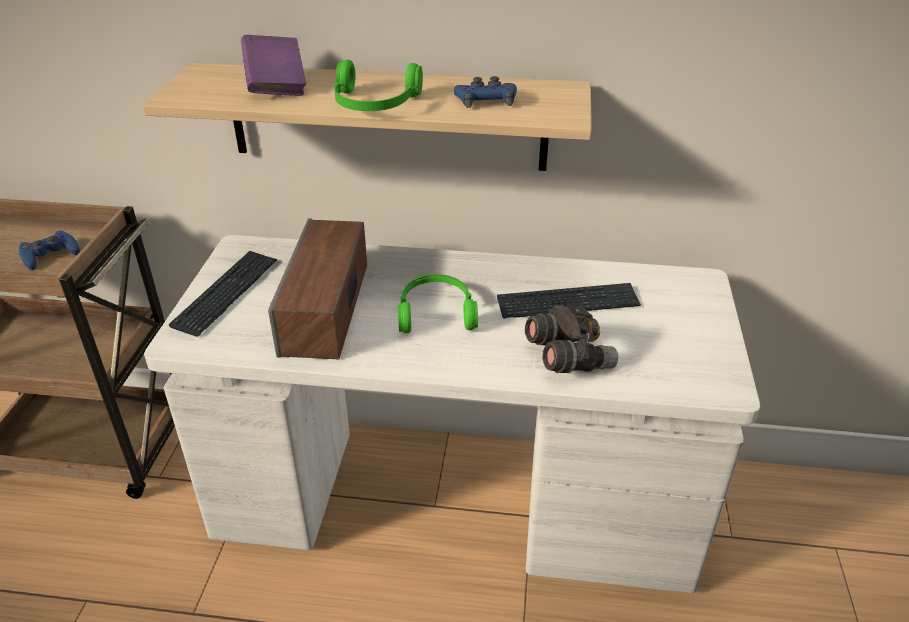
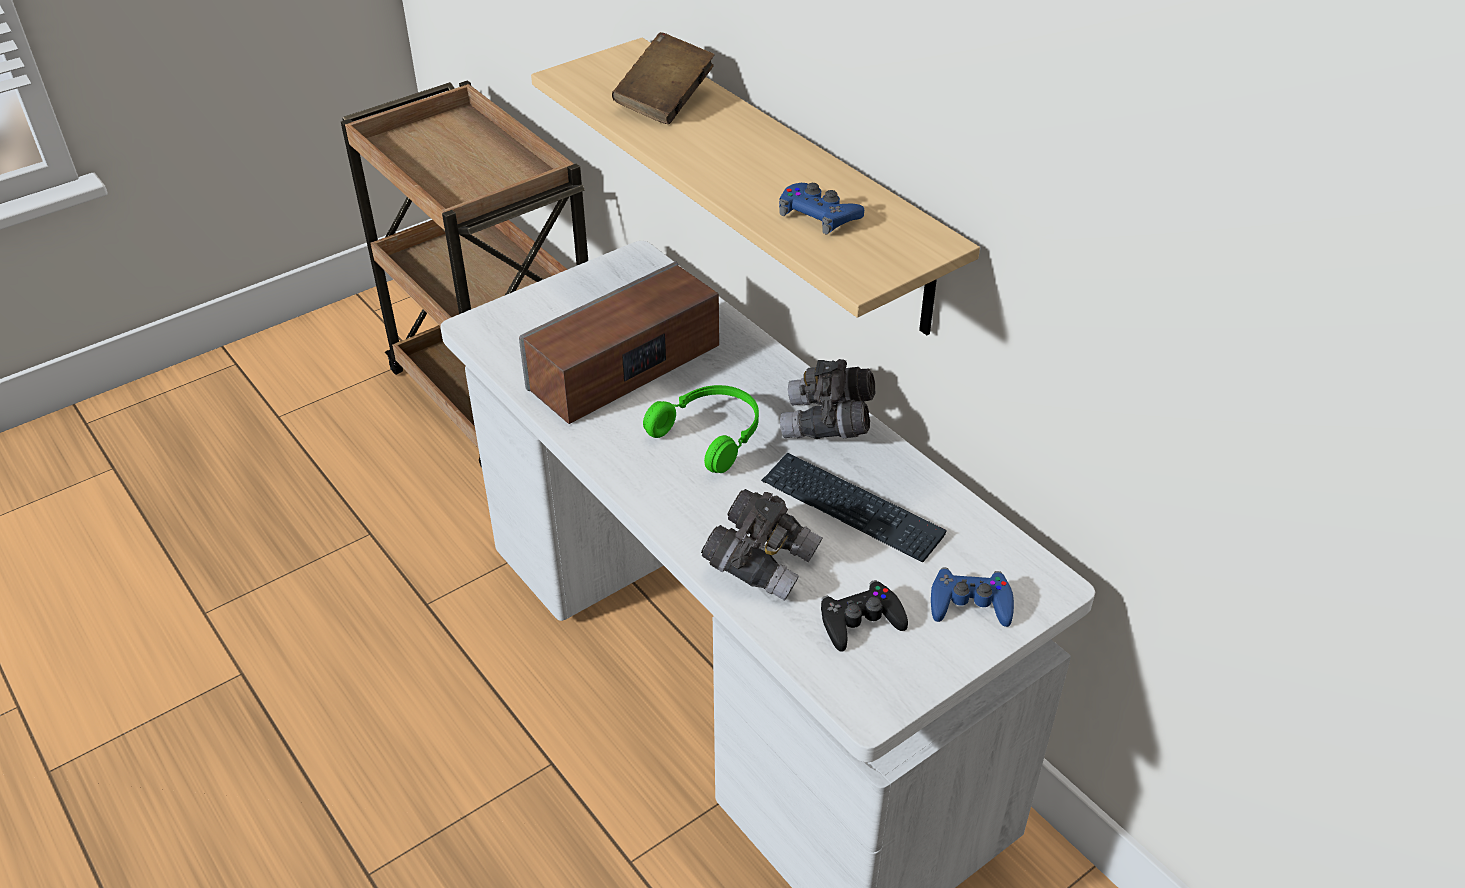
camera: 45 degrees right, 5 degrees up
(50, 255) = (479, 183): blue game controller -> blue game controller (970, 604)
(227, 293) = (567, 302): keyboard -> none
(276, 85) = (665, 101): purple book -> brown book
(374, 104) = (709, 167): green headphones -> none
(490, 270) = (827, 424): none -> grey binoculars
(659, 353) = (860, 621): none -> black game controller

